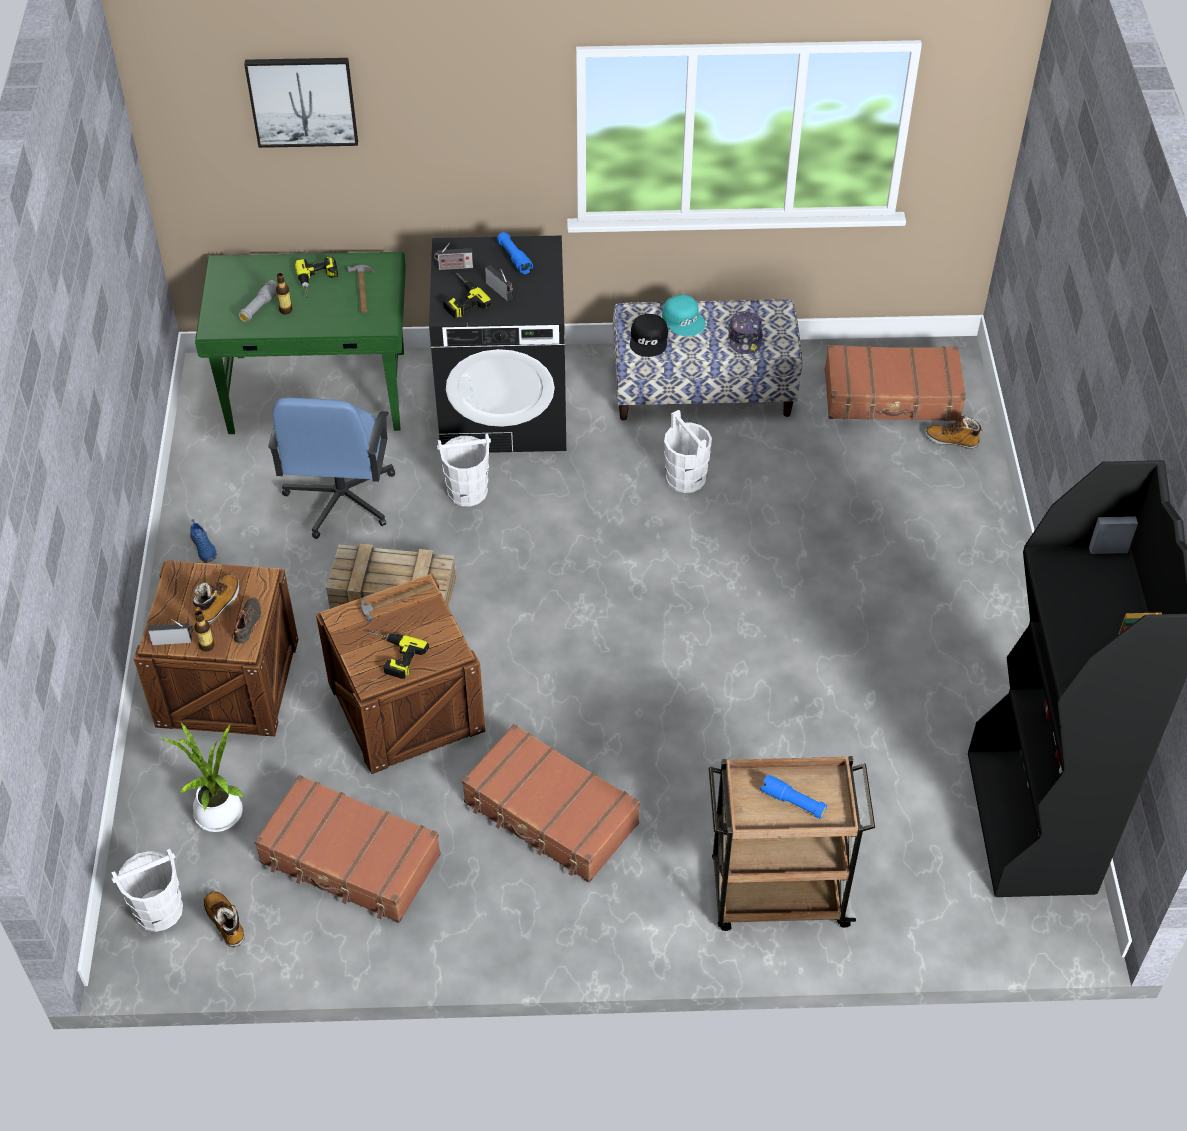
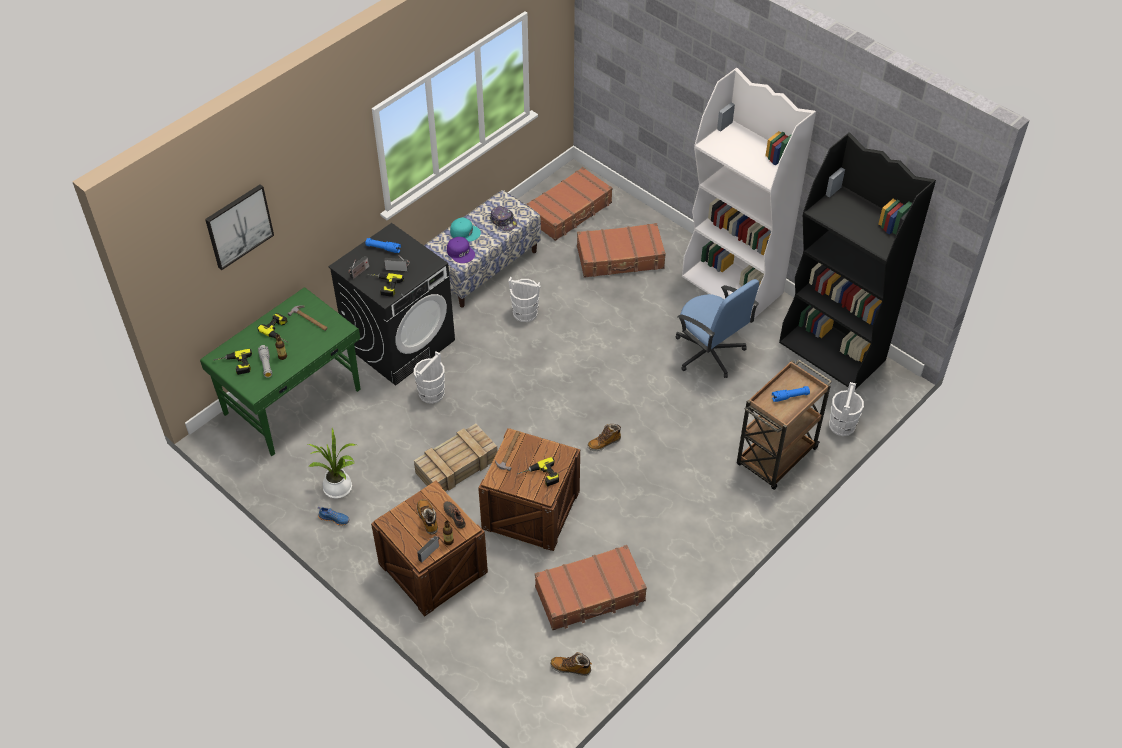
camera: 45 degrees left, 0 degrees up
(159, 910) = (534, 690): white bucket -> white bucket (842, 425)
(219, 817) = (507, 628): potted plant -> potted plant (340, 489)
(229, 285) = (234, 365): none -> power drill
(340, 499) = (373, 443): blue office chair -> blue office chair (709, 353)
(550, 814) = (650, 503): brown suitcase -> brown suitcase (620, 258)
(649, 339) = (461, 252): black cap -> purple cap
(951, 440) = (618, 214): boot -> boot (604, 443)
(997, 635) = (733, 285): none -> white bookcase

